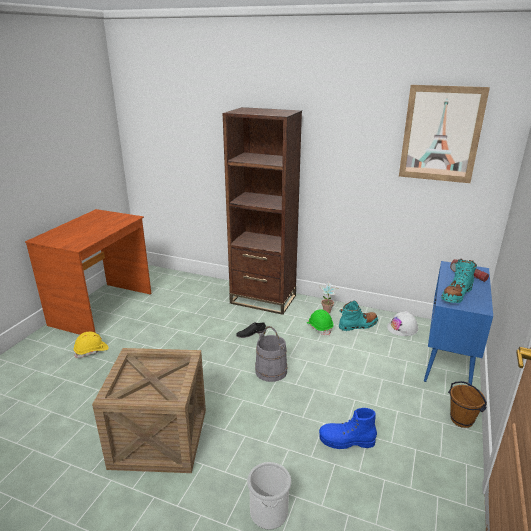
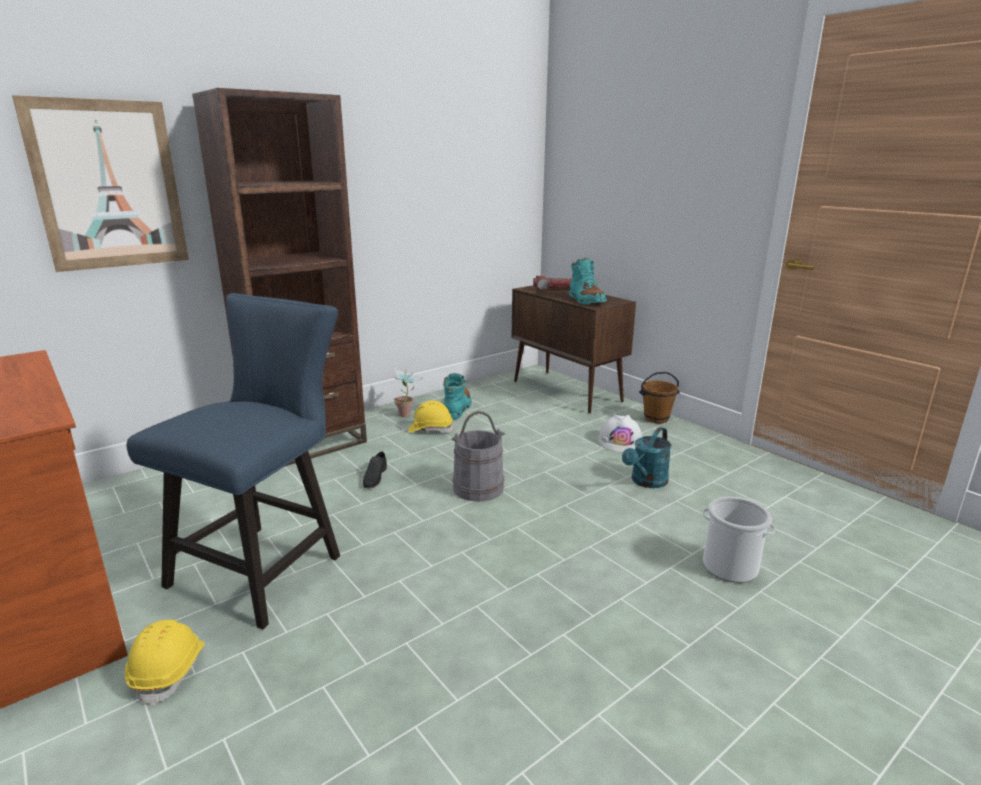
camera: 60 degrees left, 5 degrees down
(159, 339) = (266, 565): none -> blue chair
(159, 438) = (534, 629): crate -> none
(319, 327) = (430, 429): green hard hat -> yellow hard hat
(346, 441) = (646, 482): blue boot -> turquoise watering can
(402, 328) = (493, 391): white hard hat -> white hard hat (620, 441)
(441, 134) = (477, 132): picture -> picture (109, 185)
(448, 359) = (567, 391): blue cabinet -> brown cabinet

